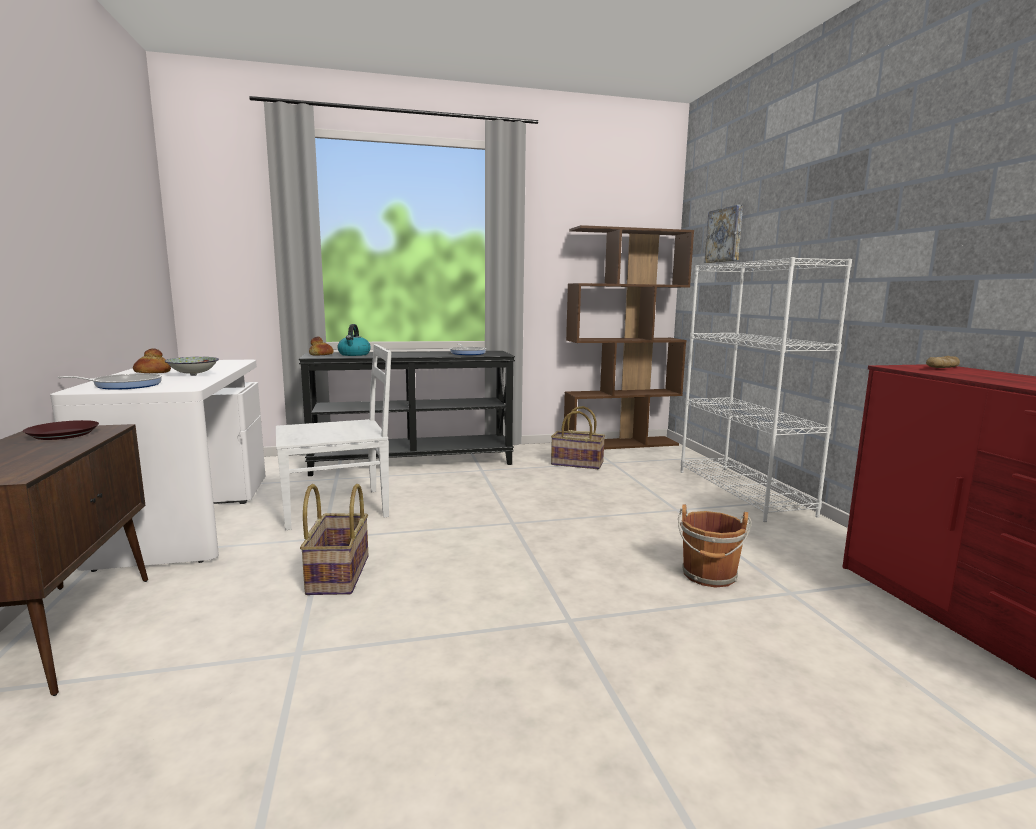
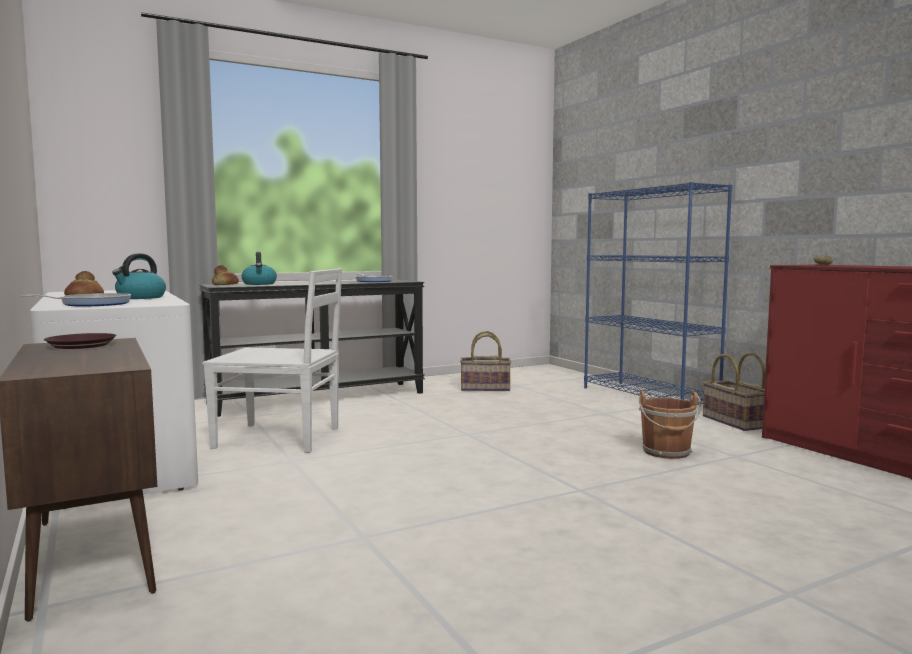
camera: 15 degrees left, 5 degrees down
(194, 375) = (140, 297): bowl -> kettle
(337, 574) = (338, 484): basket -> basket (734, 422)
(338, 508) = (281, 438): white chair -> white chair turned 45 degrees clockwise
(621, 444) = (512, 371): brown bookcase -> none
(725, 235) = (603, 168): picture -> none
(743, 492) = (649, 397): white bookcase -> blue bookcase

